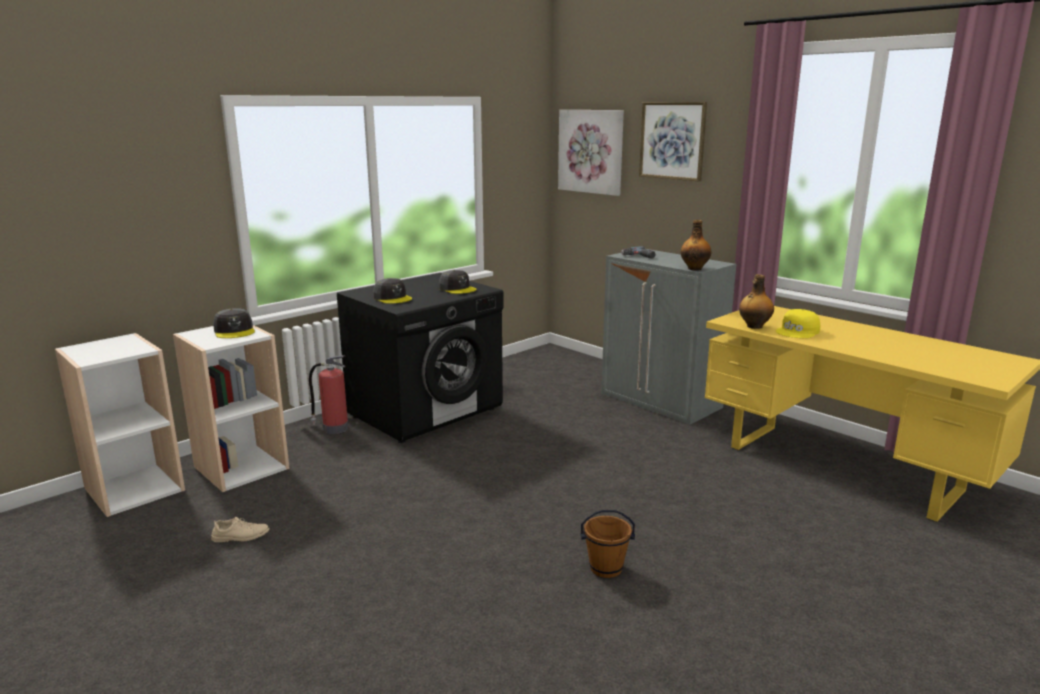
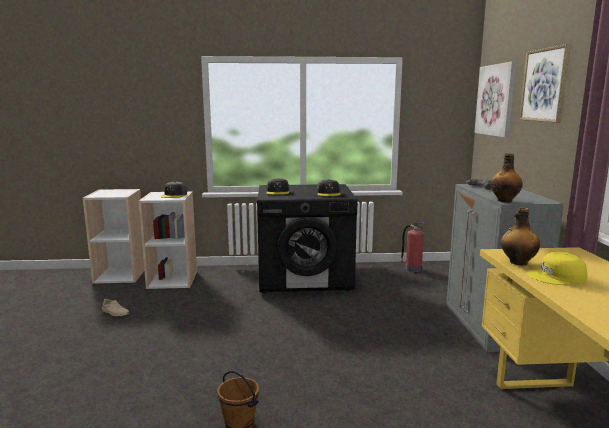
camera: 40 degrees right, 5 degrees down
(334, 428) = (244, 274): fire extinguisher -> fire extinguisher (412, 269)

